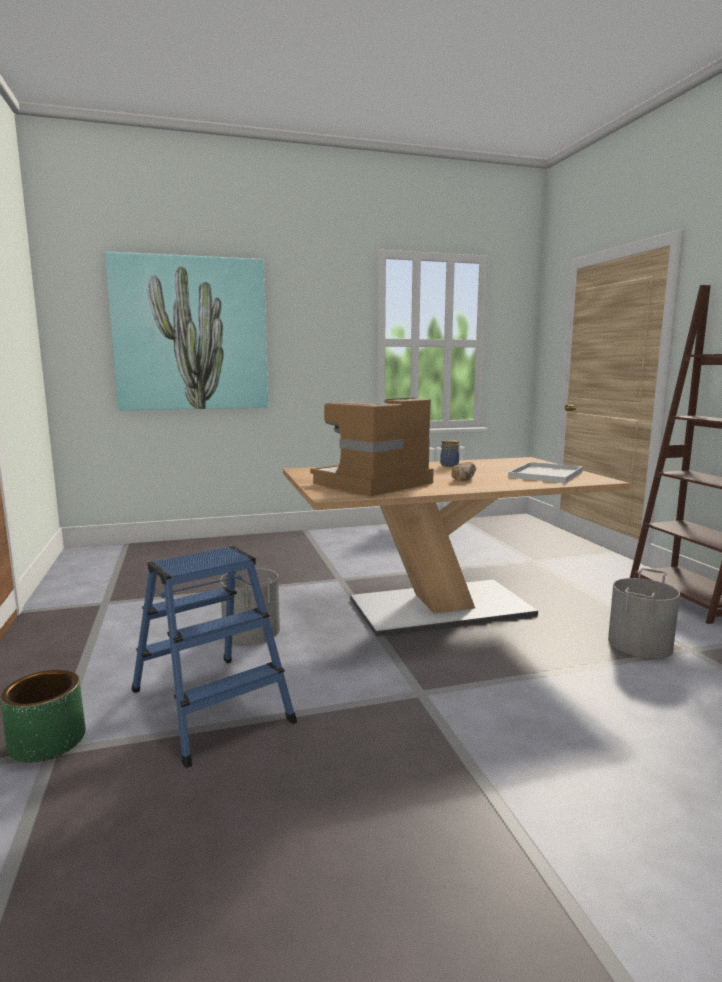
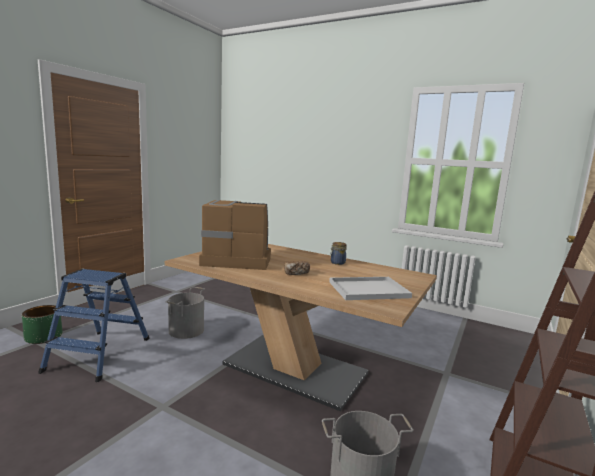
camera: 45 degrees right, 0 degrees up
(191, 334) = (285, 151): picture -> none

